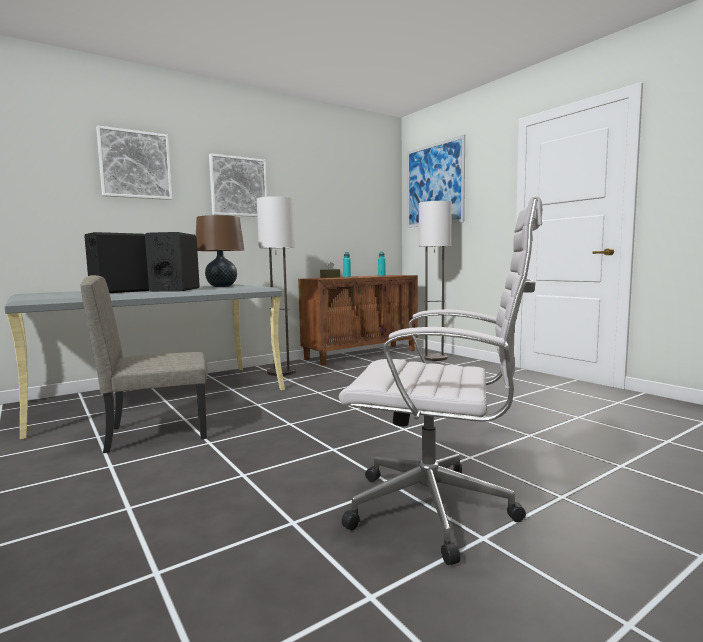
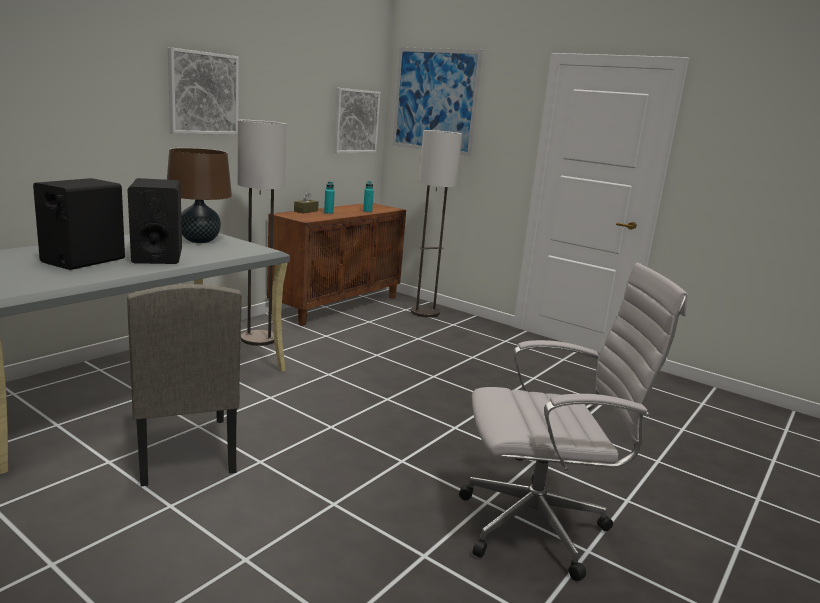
camera: 20 degrees left, 10 degrees up
(135, 165) = (71, 63): picture -> picture (355, 121)
(158, 433) = (184, 450): beige chair -> beige chair turned 75 degrees counterclockwise

